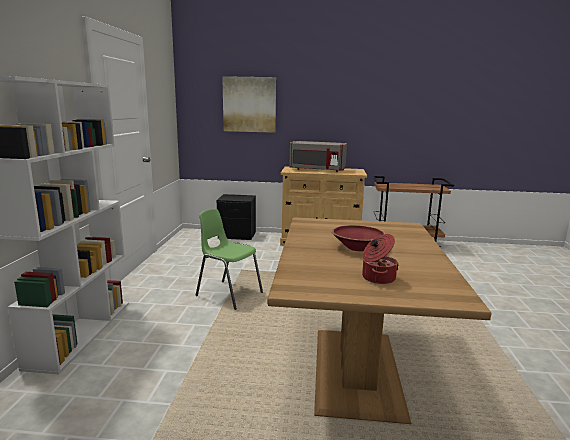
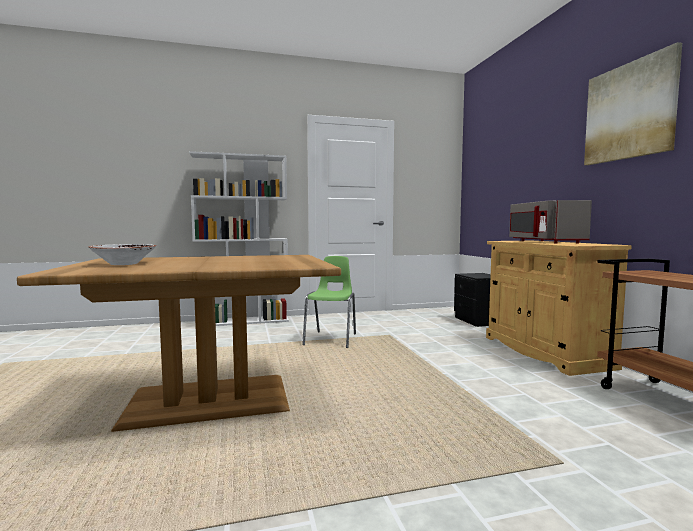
camera: 70 degrees right, 10 degrees down
(249, 104) = (508, 167): picture -> picture (629, 111)
(357, 248) = (211, 261): red bowl -> none
(377, 278) = (124, 264): cooking pot -> white bowl

